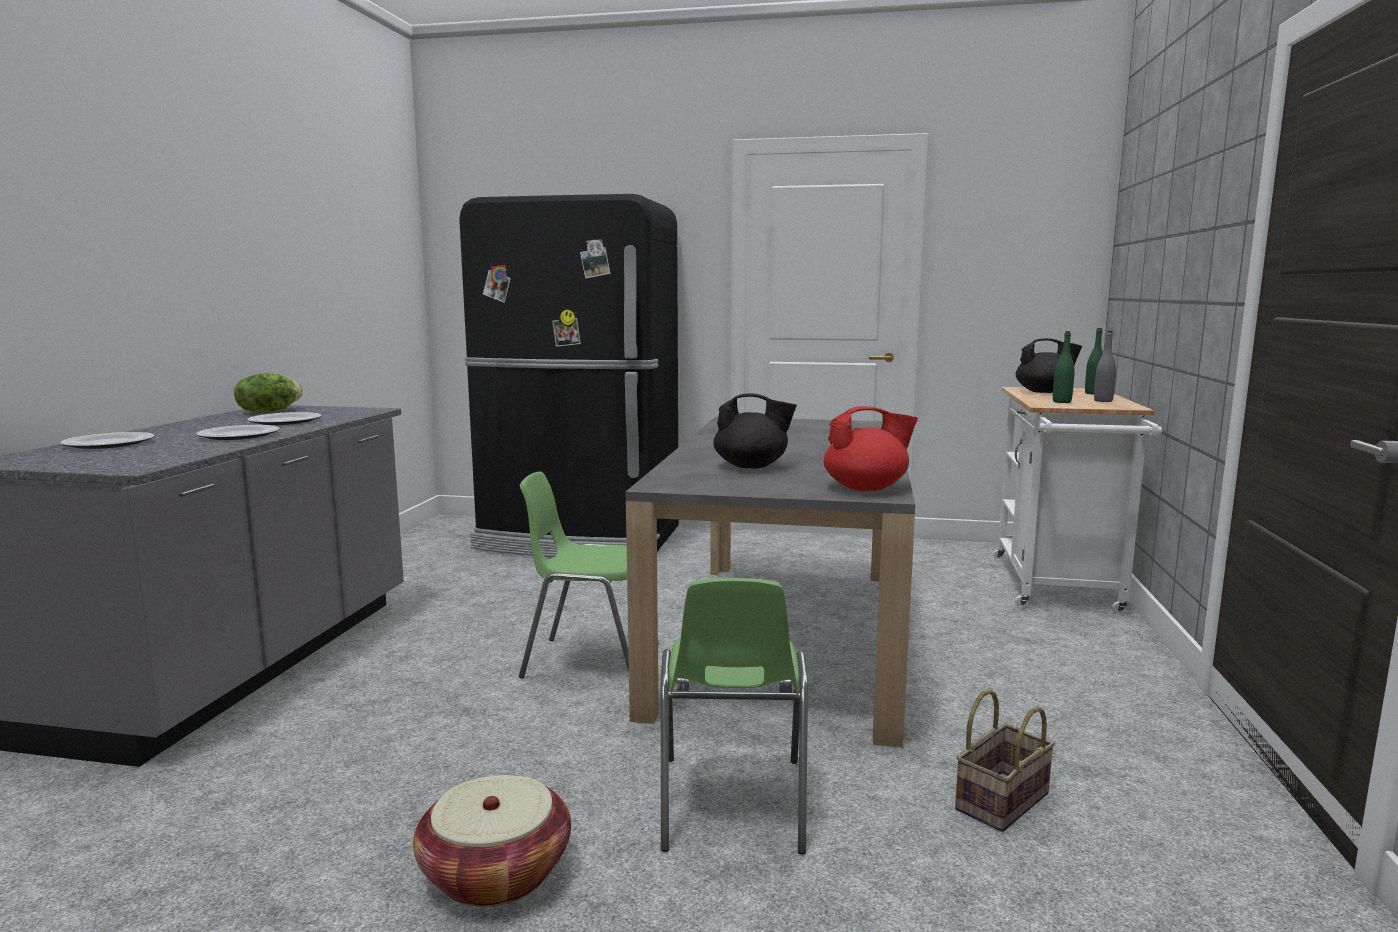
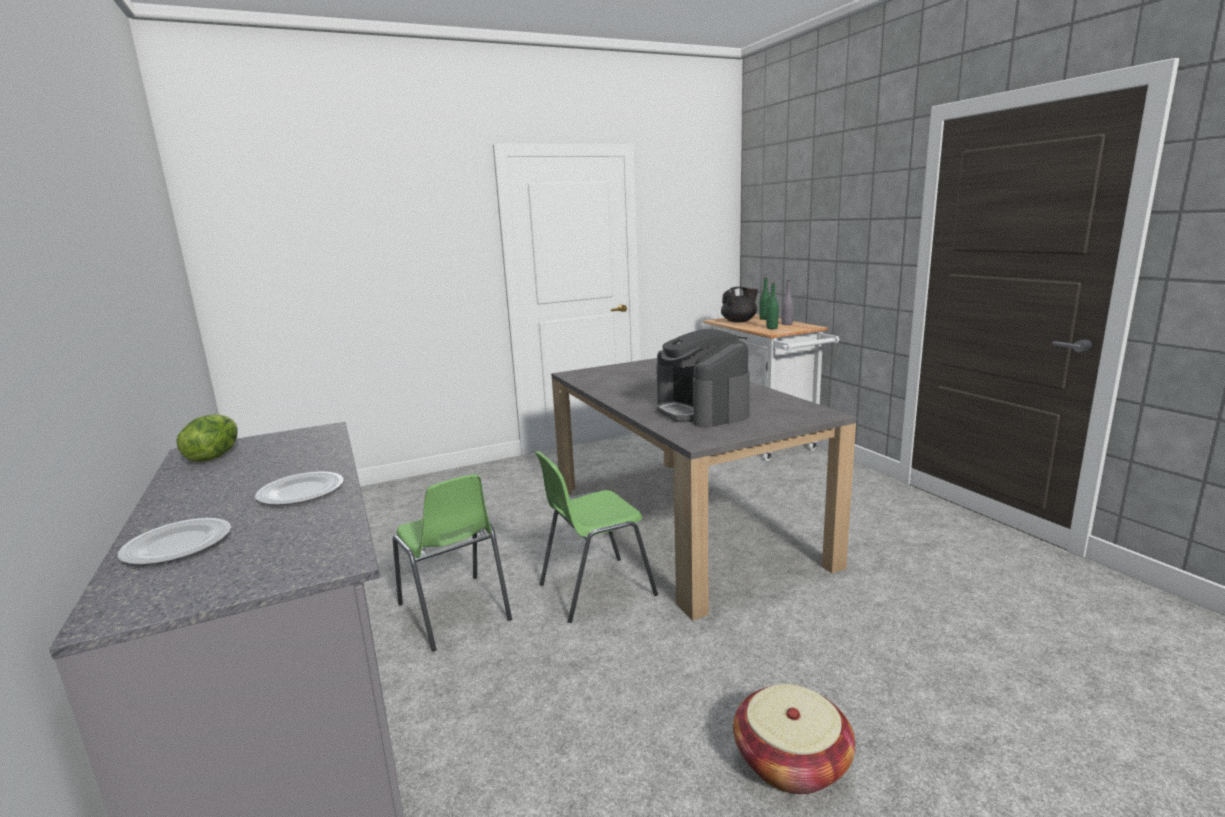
camera: 35 degrees left, 5 degrees up
(286, 421) = (285, 463): plate -> none
(580, 539) = (421, 496): black fridge -> none
(731, 804) = (829, 644): green chair -> green chair (455, 612)
(752, 466) = (702, 411): black teapot -> coffee machine
(867, 488) = (806, 411): red teapot -> none
(1001, 799) = (925, 577): basket -> none

